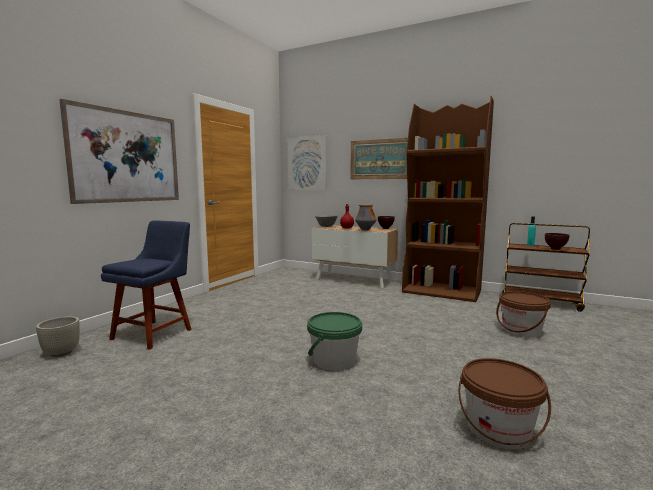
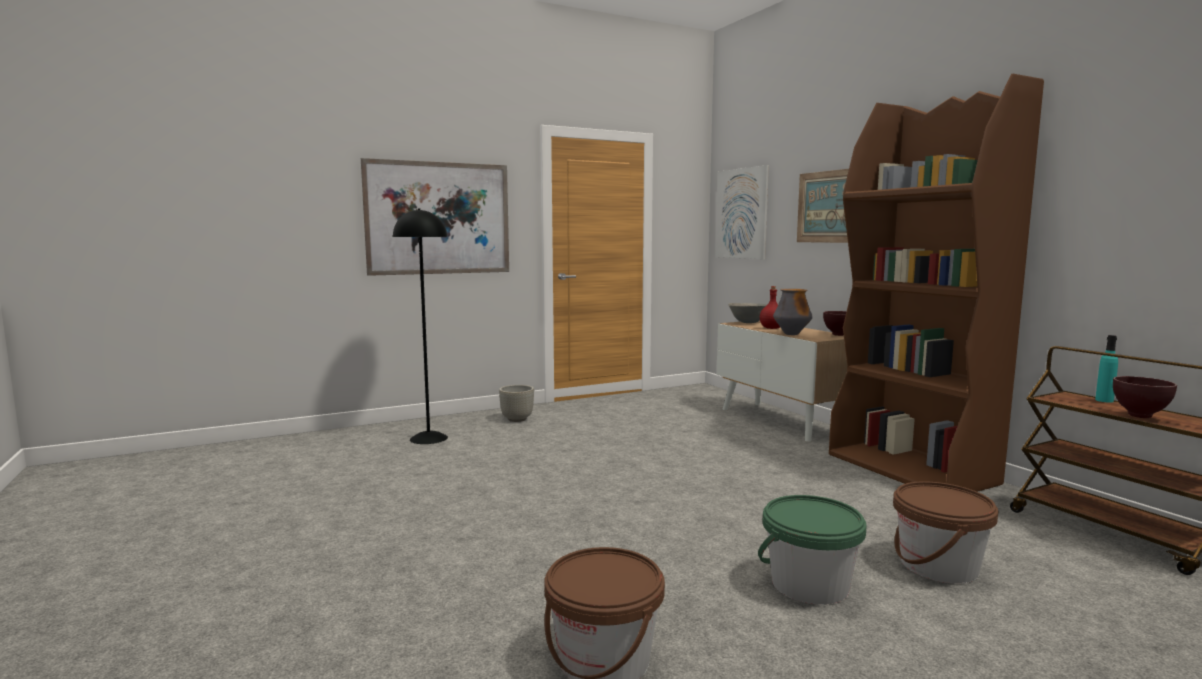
camera: 35 degrees right, 0 degrees up
(61, 353) = (333, 439): grey planter -> grey planter (517, 419)
(155, 333) = (429, 438): blue chair -> black floor lamp
(334, 361) = (554, 518): green bucket -> green bucket (809, 584)

